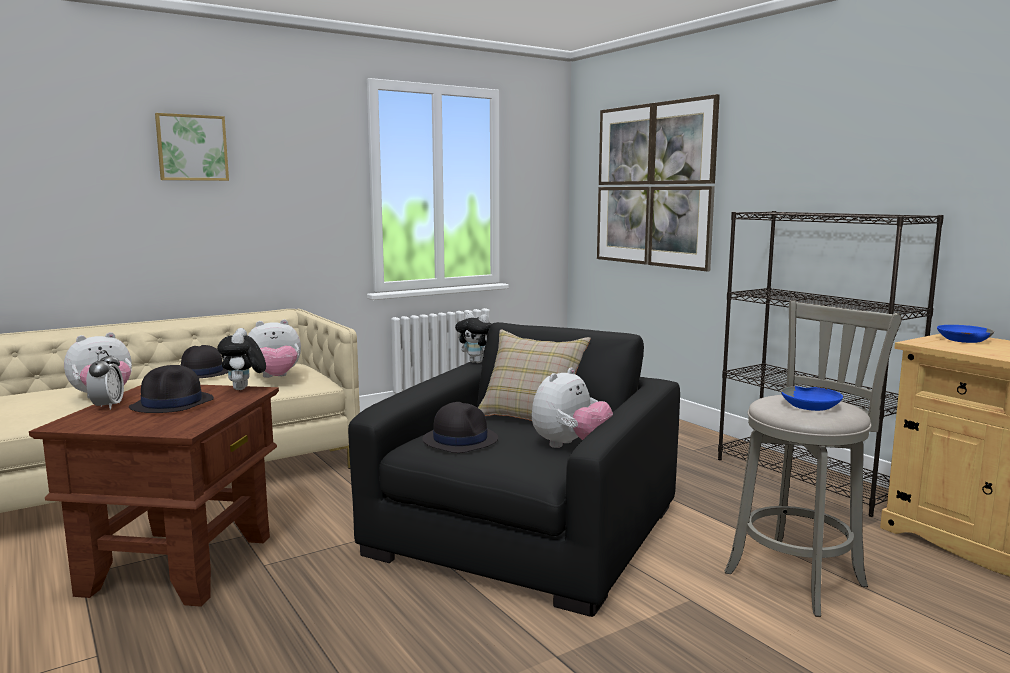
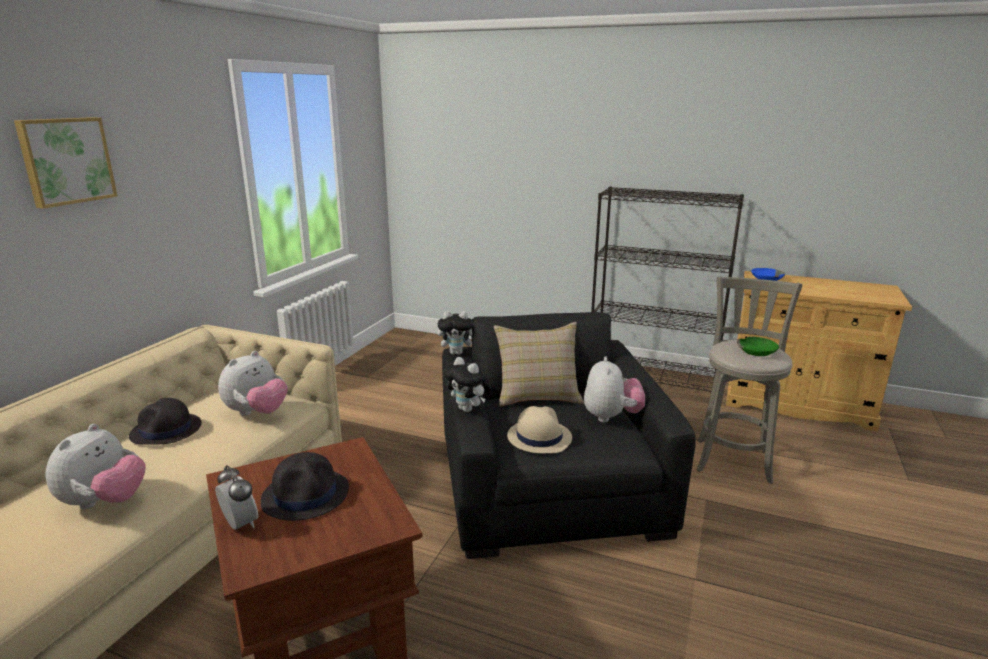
camera: 35 degrees left, 10 degrees up
(243, 389) = (336, 450): plush toy -> plush toy (468, 409)
(460, 440) = (539, 437): black hat -> beige hat
(653, 185) = (486, 159): picture -> none
(812, 406) = (757, 352): blue bowl -> green bowl

